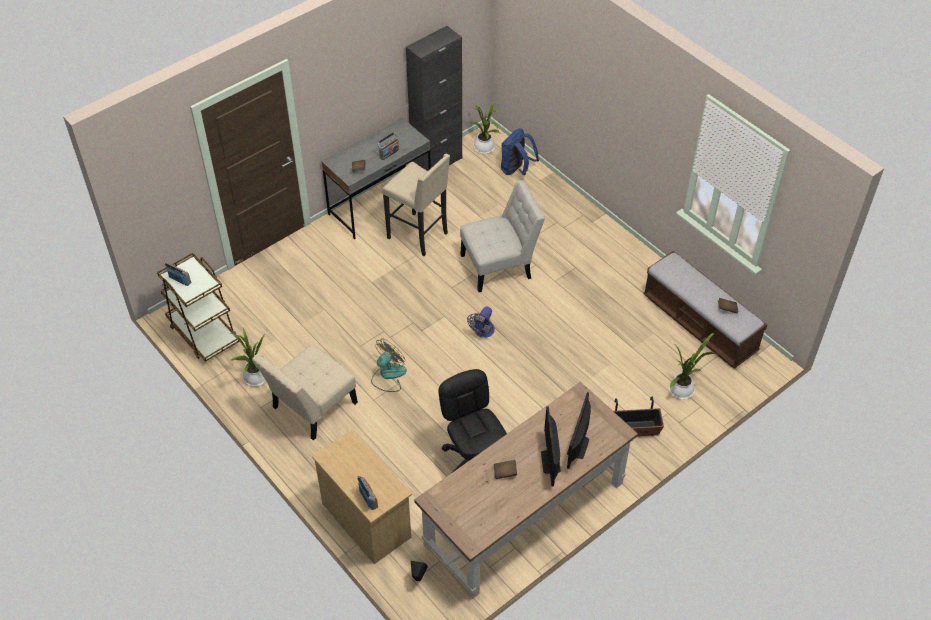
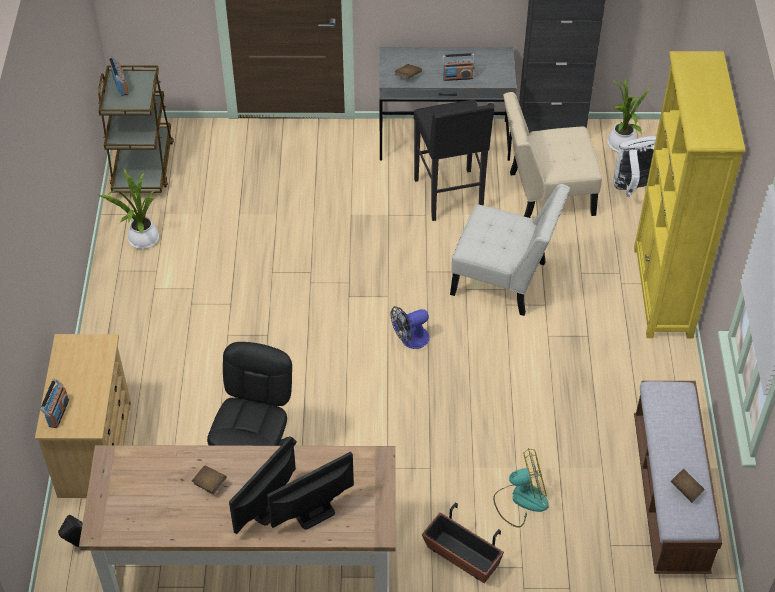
camera: 40 degrees right, 0 degrees up
(311, 408) = (162, 302): beige chair -> beige chair (546, 194)
(388, 375) = (267, 320): fan -> fan (520, 500)
(419, 236) = (450, 197): beige stool -> black stool
(516, 170) = (633, 189): blue backpack -> white backpack
(589, 219) = (662, 292): none -> yellow bookcase
(683, 390) = (568, 554): potted plant -> none

